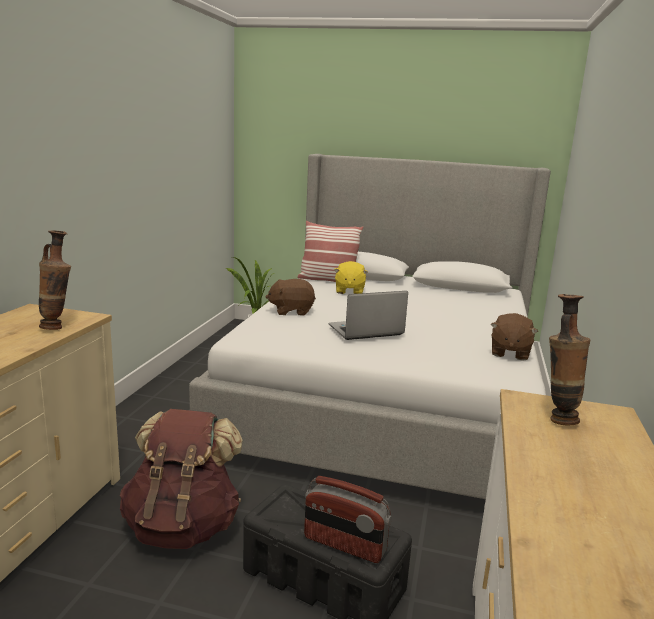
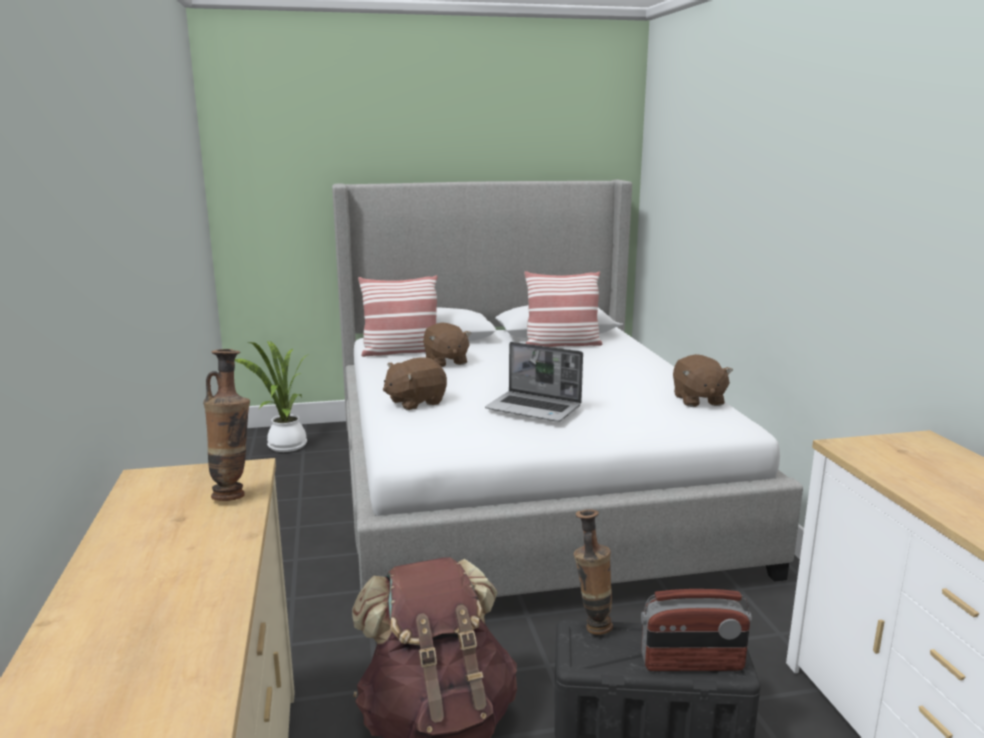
camera: 25 degrees left, 0 degrees up
(349, 291) = (445, 361): yellow plush toy -> brown plush toy
(365, 331) = (535, 408): laptop -> laptop turned 105 degrees counterclockwise
(453, 295) = (562, 344): none -> pillow
(557, 418) = (897, 456): vase -> vase (592, 625)

